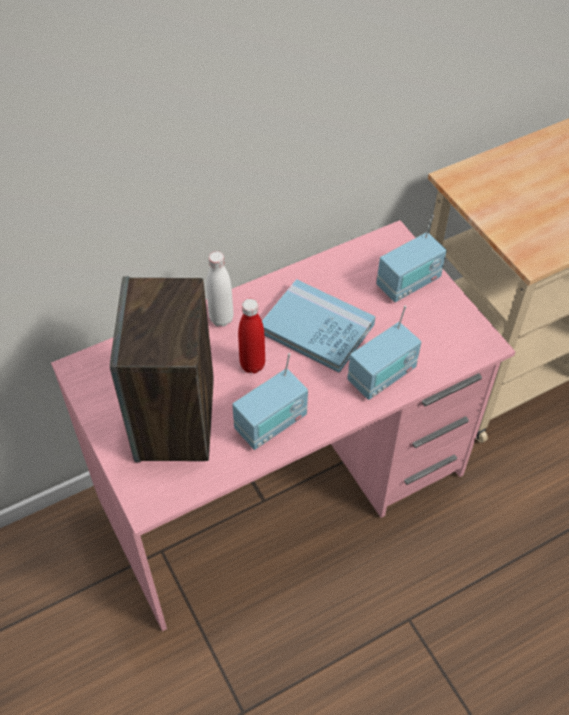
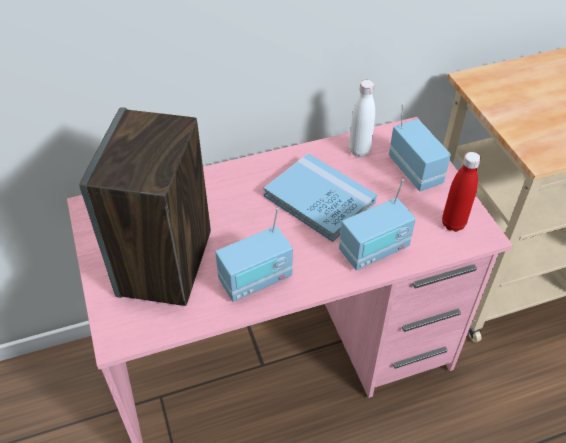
camera: 10 degrees right, 5 degrees down
(221, 319) = (231, 180): white bottle -> white bottle (359, 151)
(252, 365) = (250, 224): red bottle -> red bottle (453, 224)
(408, 283) = (415, 171): radio -> radio turned 90 degrees counterclockwise

